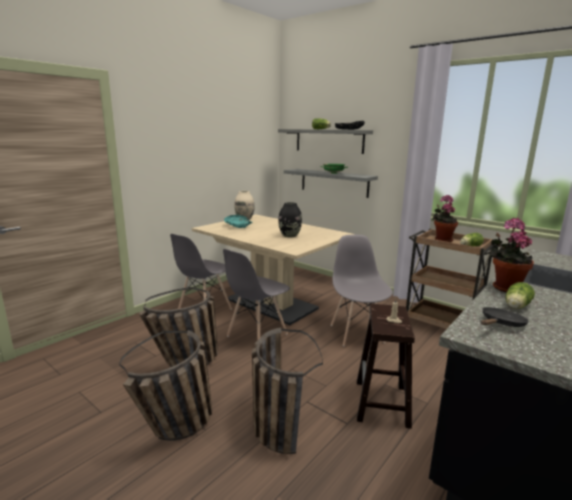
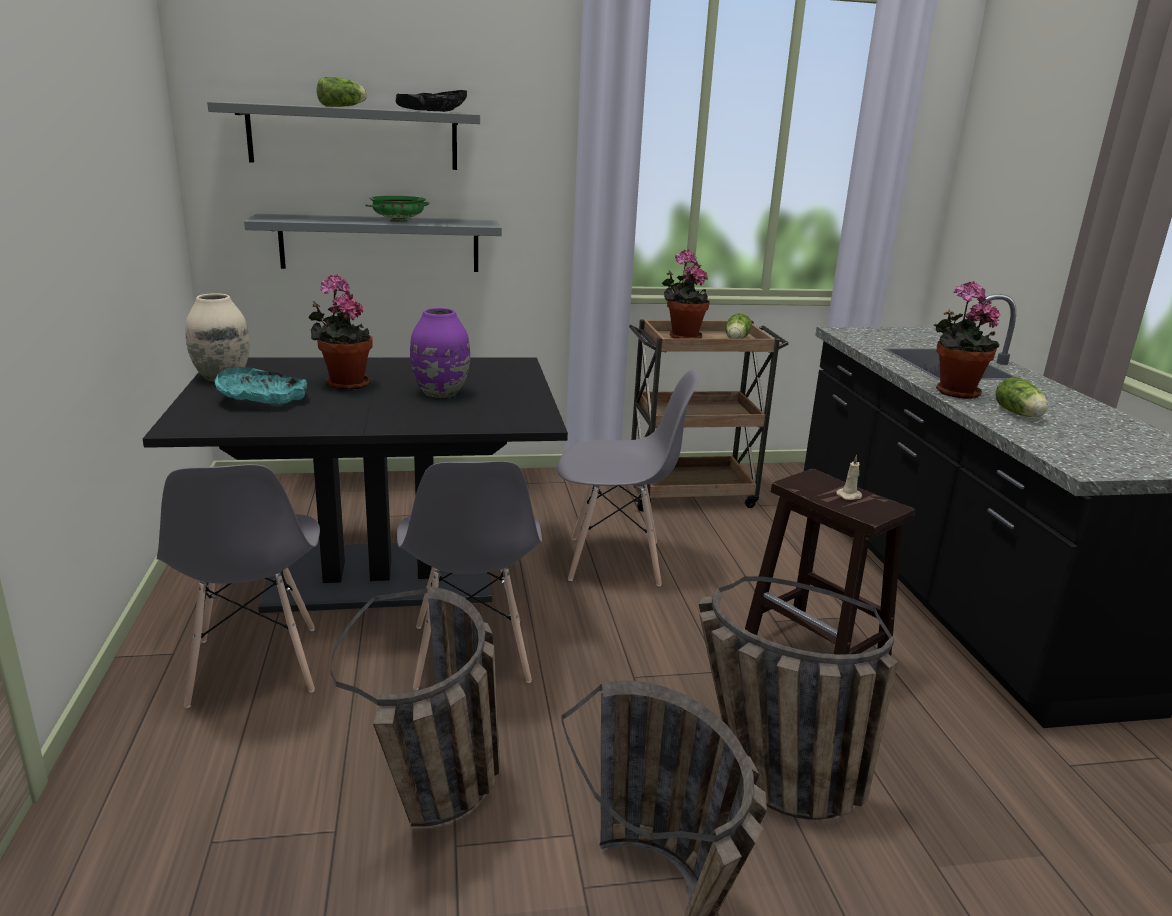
camera: 50 degrees left, 5 degrees up
(269, 227) = (344, 384): none -> potted plant
(271, 304) = (381, 577): beige dining table -> black dining table
(289, 235) = (441, 393): black vase -> purple vase
(357, 333) = (616, 561): grey chair -> grey chair turned 150 degrees clockwise
(501, 324) = (1065, 441): black frying pan -> none

